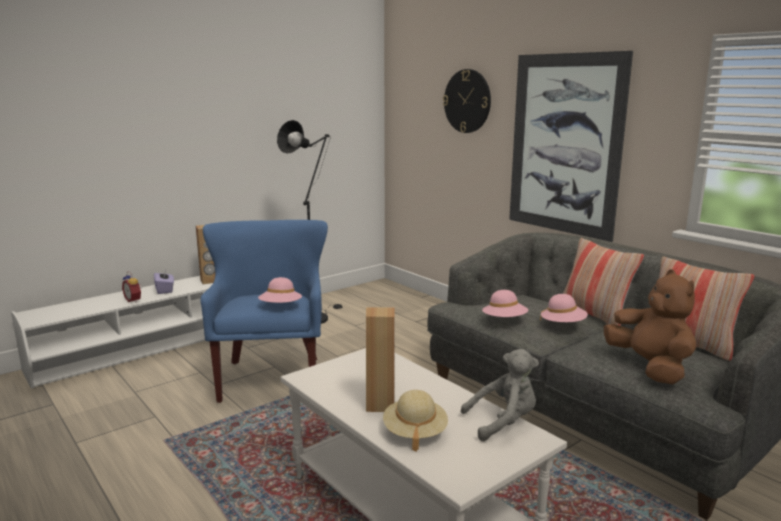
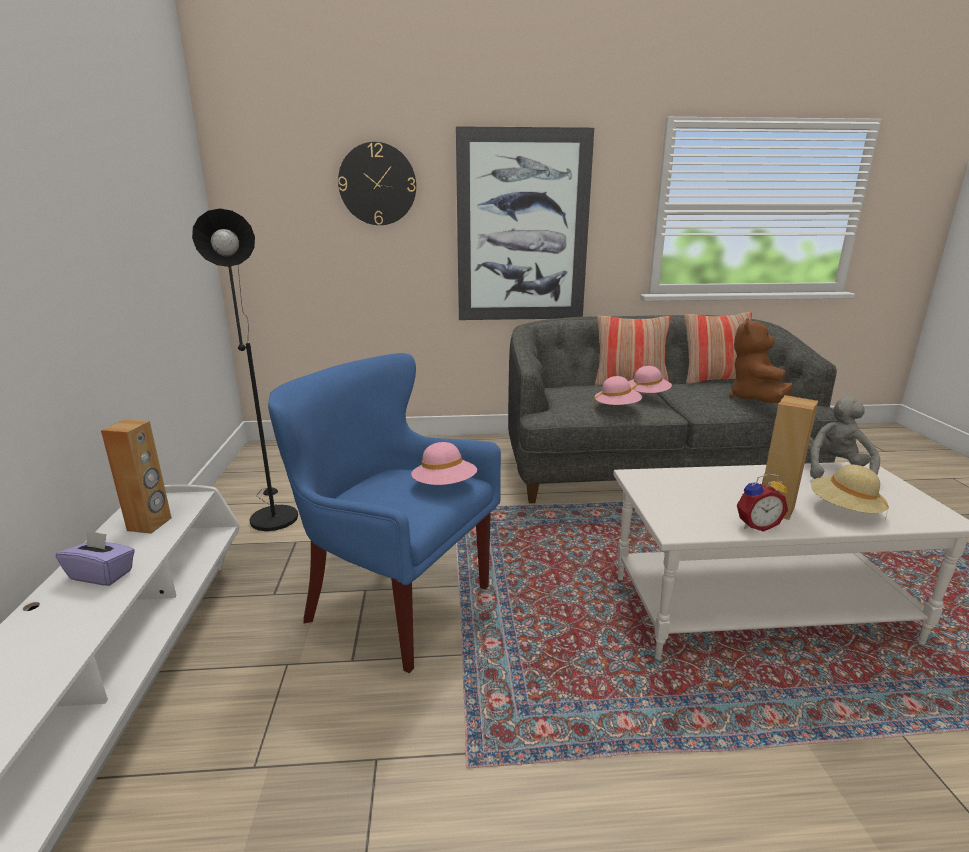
camera: 55 degrees left, 5 degrees up
(134, 300) = (88, 620): alarm clock -> alarm clock (756, 525)
(650, 367) = (755, 400): brown plush toy -> brown plush toy turned 90 degrees counterclockwise

